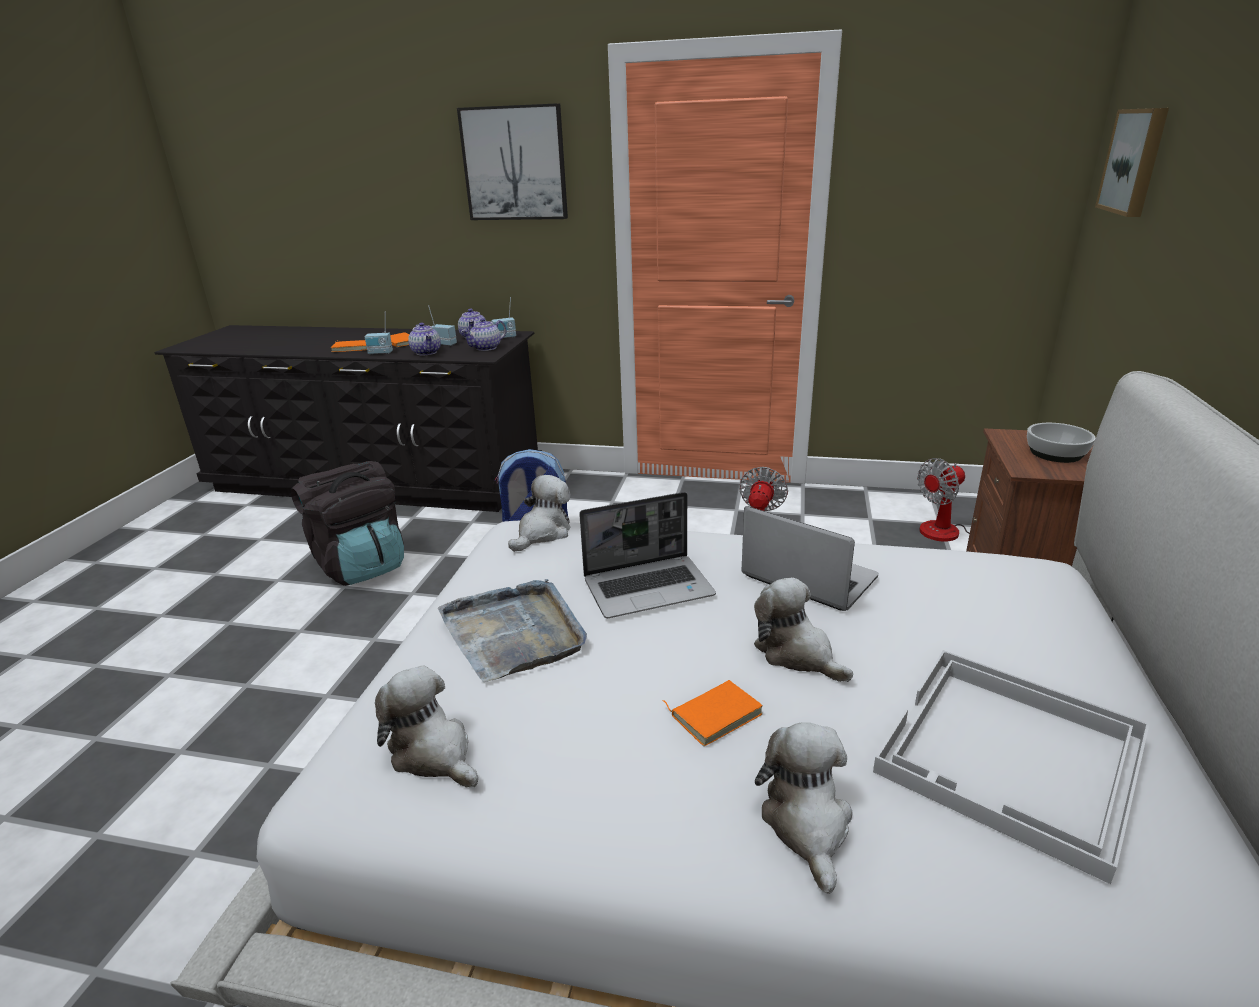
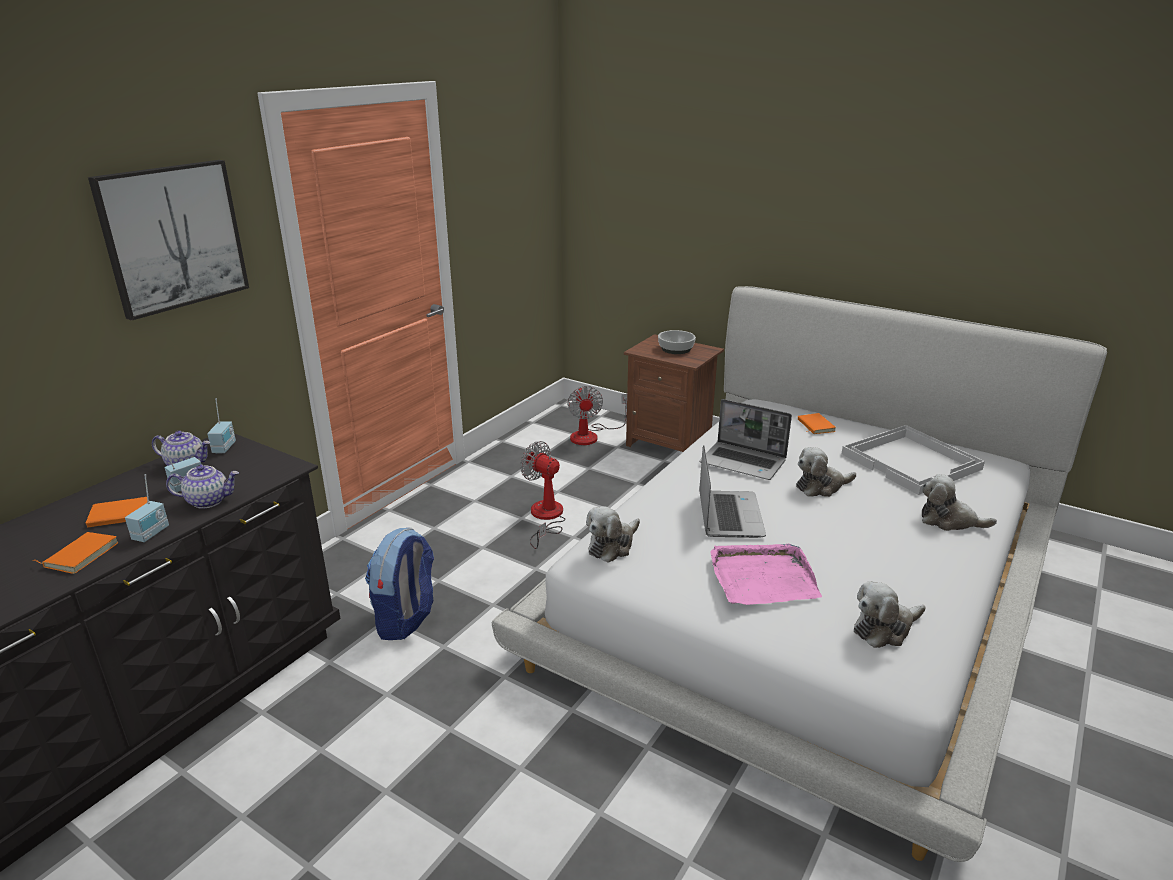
camera: 70 degrees left, 0 degrees up
(361, 566) = (347, 771): black backpack -> none
(486, 348) = (254, 463): teapot -> none
(514, 632) = (762, 578): grey tray -> pink tray
(543, 533) = (612, 545): plush toy -> plush toy turned 105 degrees counterclockwise
(715, 714) = (868, 523): orange book -> orange book (814, 426)
(806, 578) = (744, 462): laptop -> laptop turned 120 degrees counterclockwise
(1135, 161) = (623, 169): picture -> none

